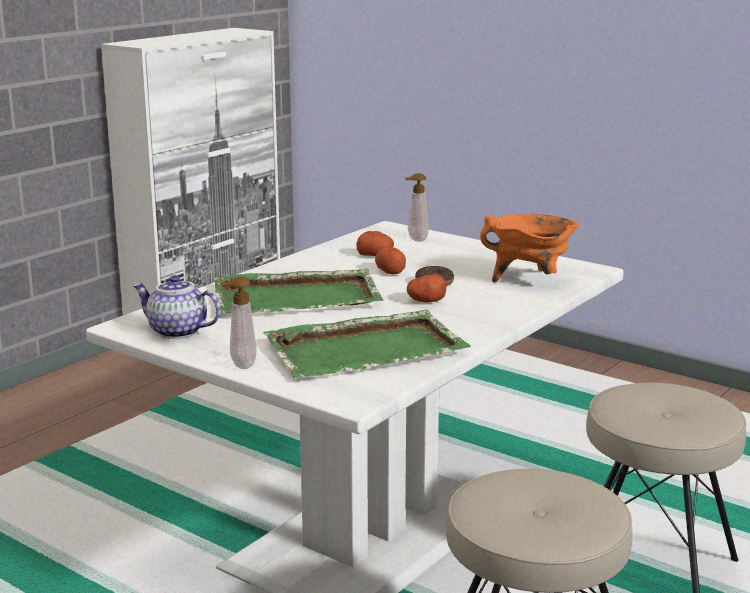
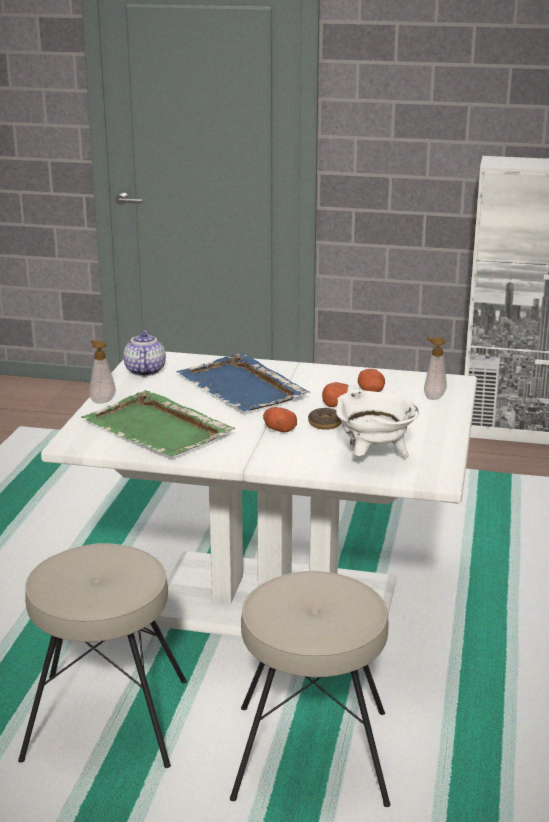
camera: 65 degrees right, 5 degrees up
(298, 298) = (242, 388): green tray -> blue tray
(529, 280) = (373, 457): orange cooking pot -> white cooking pot

